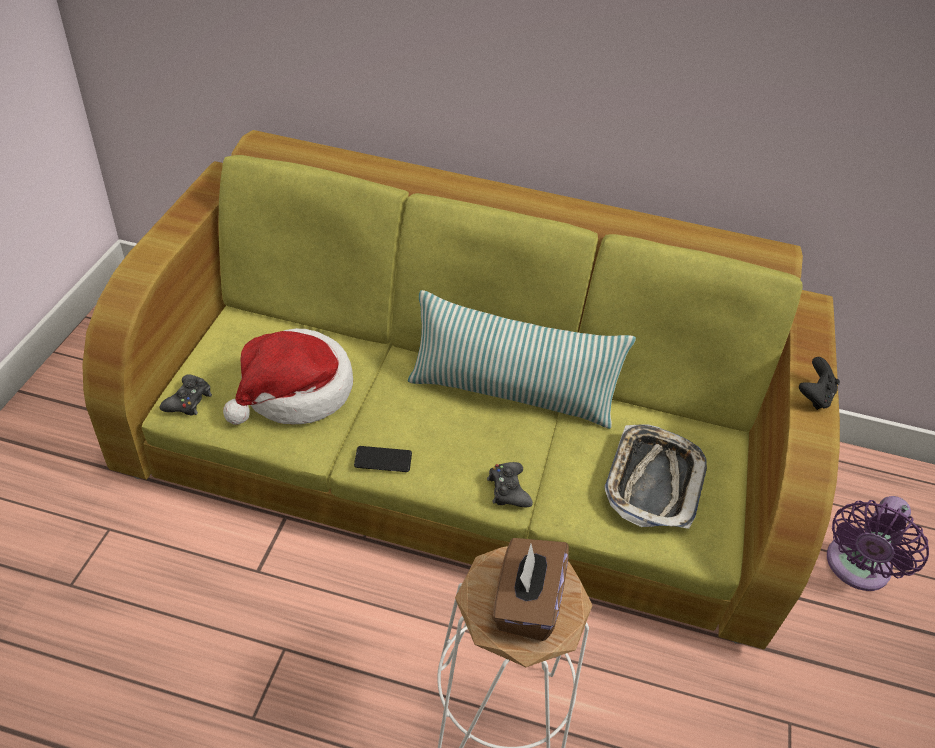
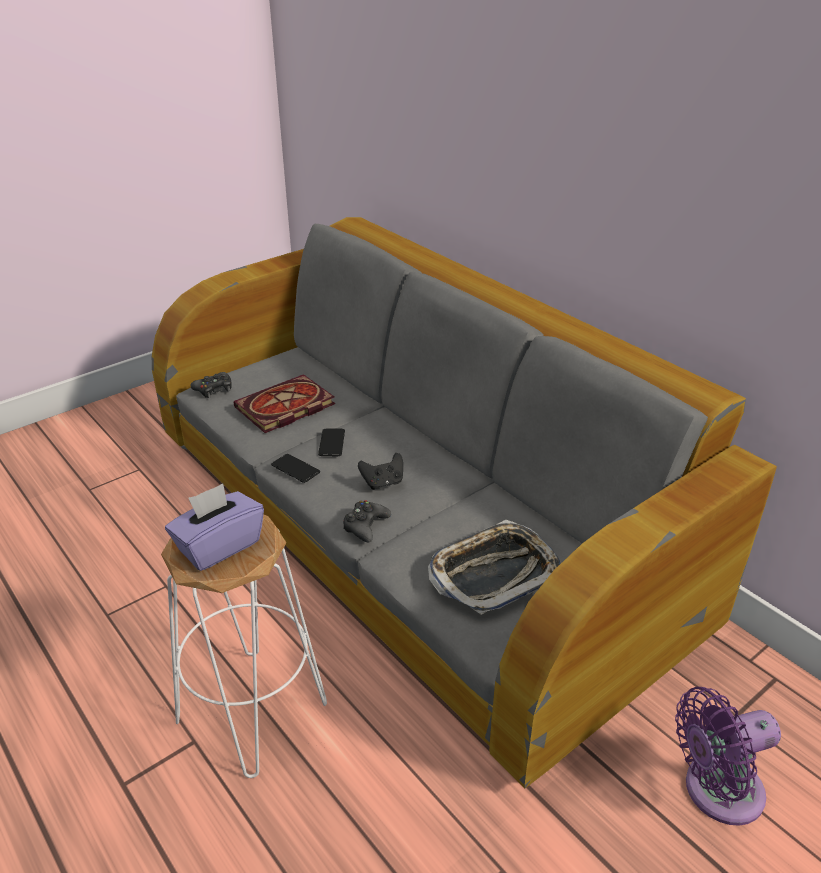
camera: 40 degrees right, 10 degrees down
(294, 391) = (284, 408): hat -> book
(387, 413) = (331, 443): none -> phone
(460, 455) = (411, 525): green sofa -> grey sofa
(511, 394) = (442, 468): pillow -> none
(526, 603) = (219, 546): brown tissue box -> purple tissue box
(813, 396) = (645, 525): black game controller -> black game controller (383, 483)

